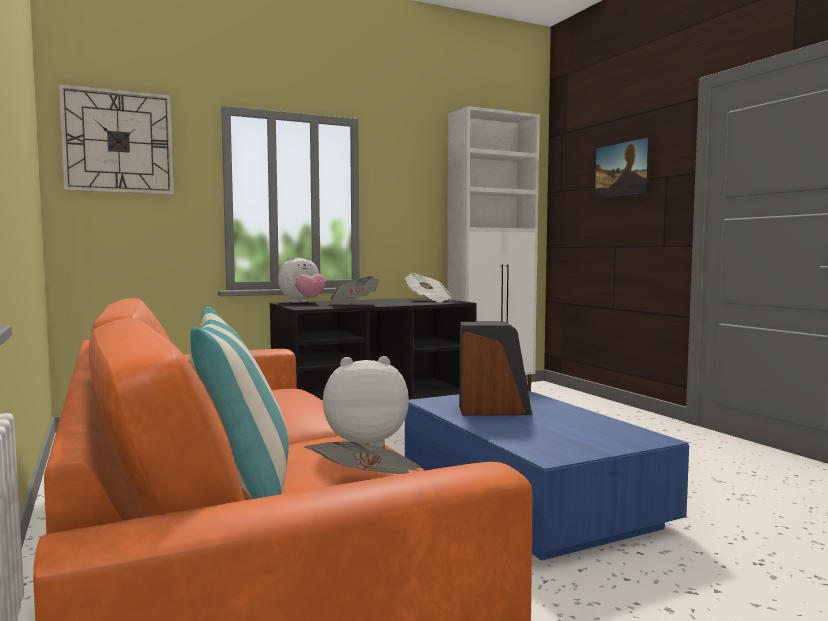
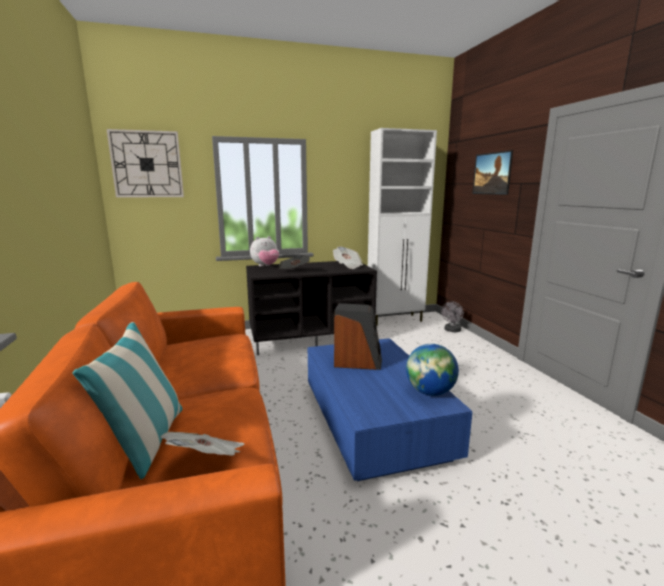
camera: 10 degrees right, 10 degrees up
(365, 442) = (242, 403): plush toy -> none
(579, 399) = (452, 330): none -> grey fan
(619, 430) = (430, 392): none -> globe

